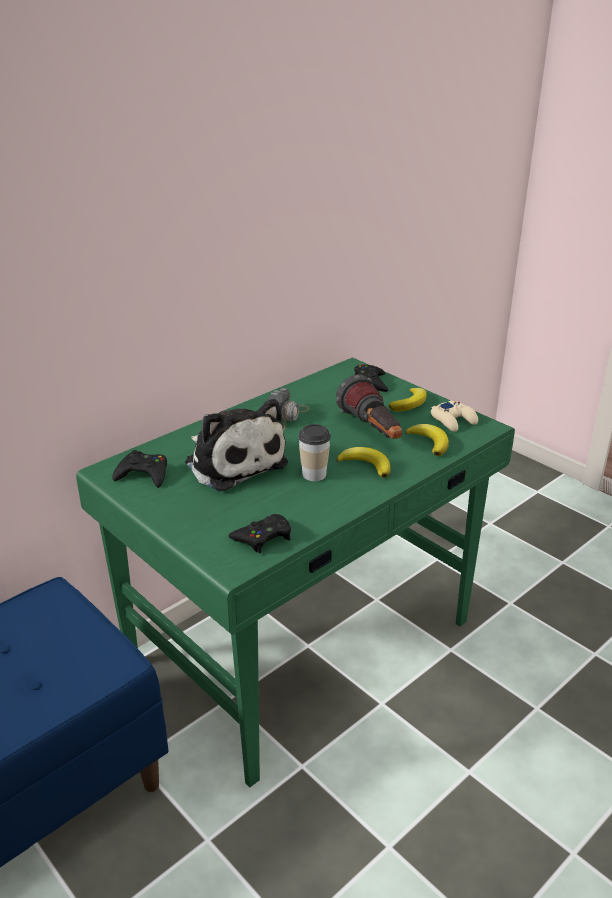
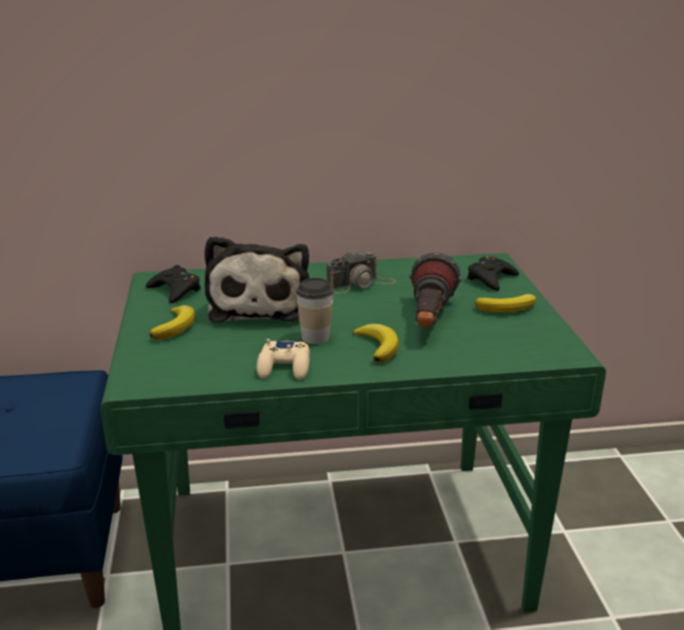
camera: 35 degrees right, 5 degrees down
(263, 537) = (192, 371): black game controller -> none
(429, 442) = (477, 348): banana -> banana (176, 326)
(453, 420) = (535, 337): beige game controller -> beige game controller (285, 367)

